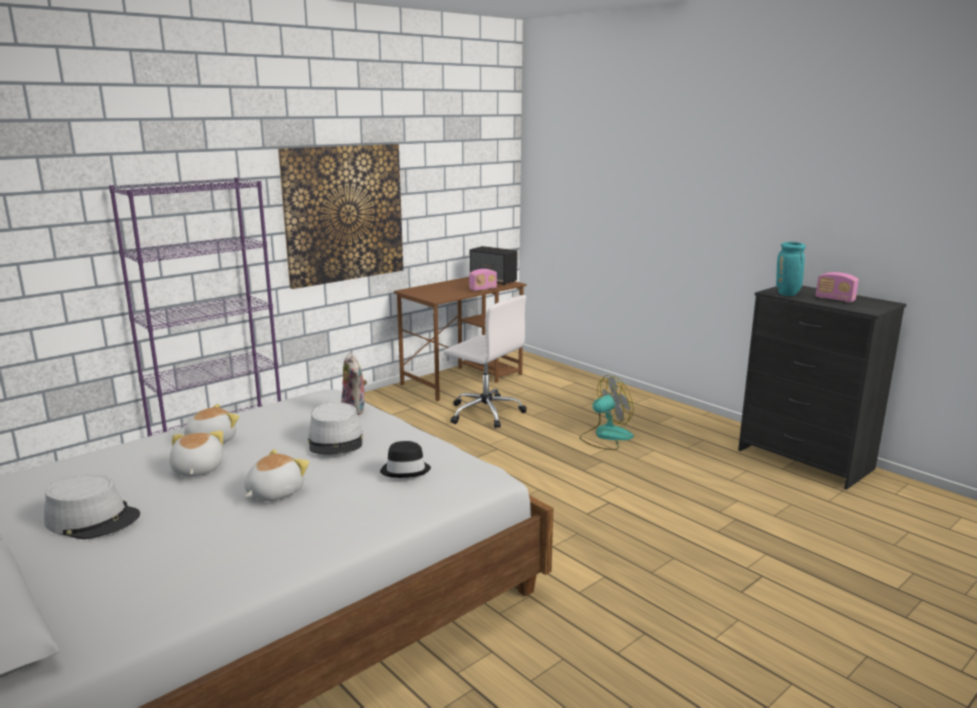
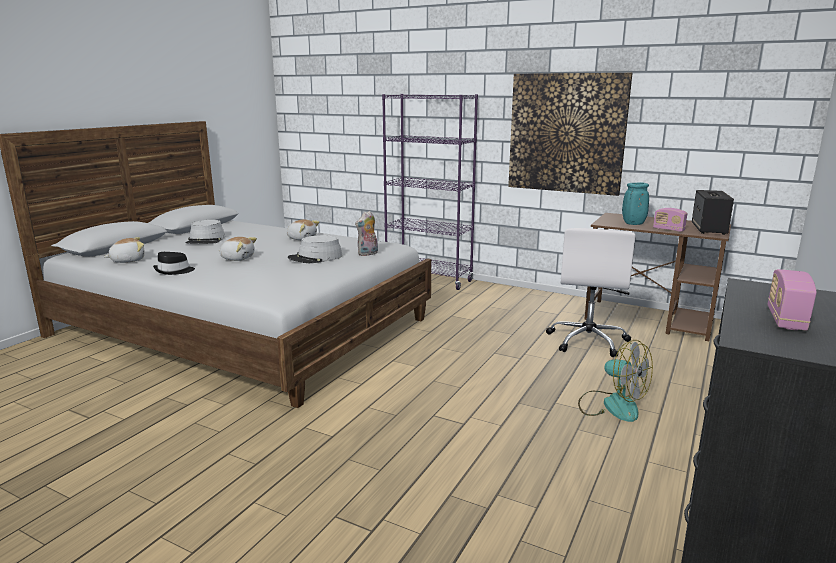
camera: 70 degrees right, 0 degrees up
(196, 469) = (264, 243): plush toy -> plush toy (128, 260)
(405, 470) = (272, 275): black hat -> black hat (174, 271)
(787, 294) = (753, 293): turquoise vase -> turquoise vase (633, 224)

